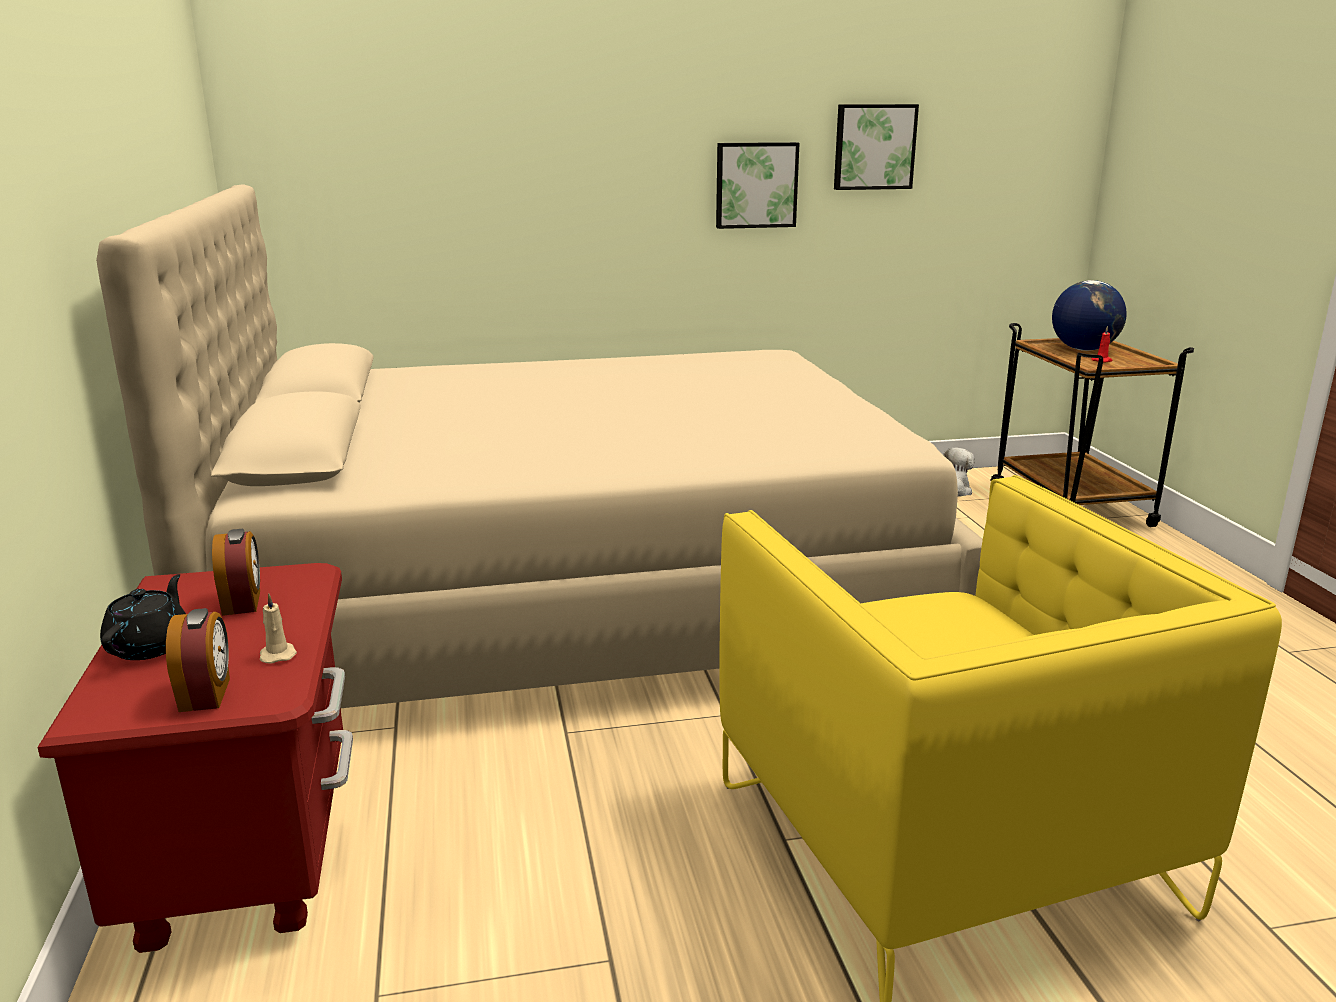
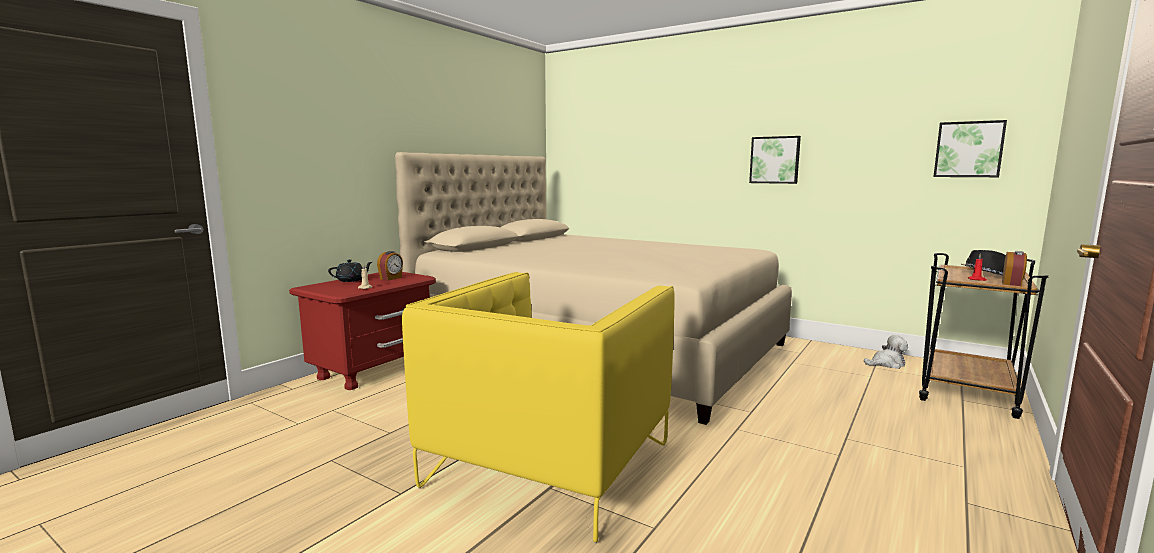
camera: 45 degrees right, 10 degrees down
(206, 695) = (332, 290): alarm clock -> alarm clock (1012, 284)
(873, 147) = (853, 137): picture -> picture (968, 149)
(1083, 349) = (985, 274): globe -> black hat

